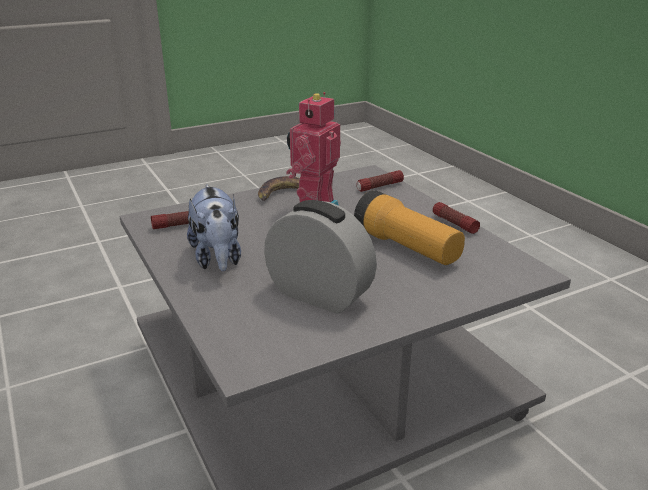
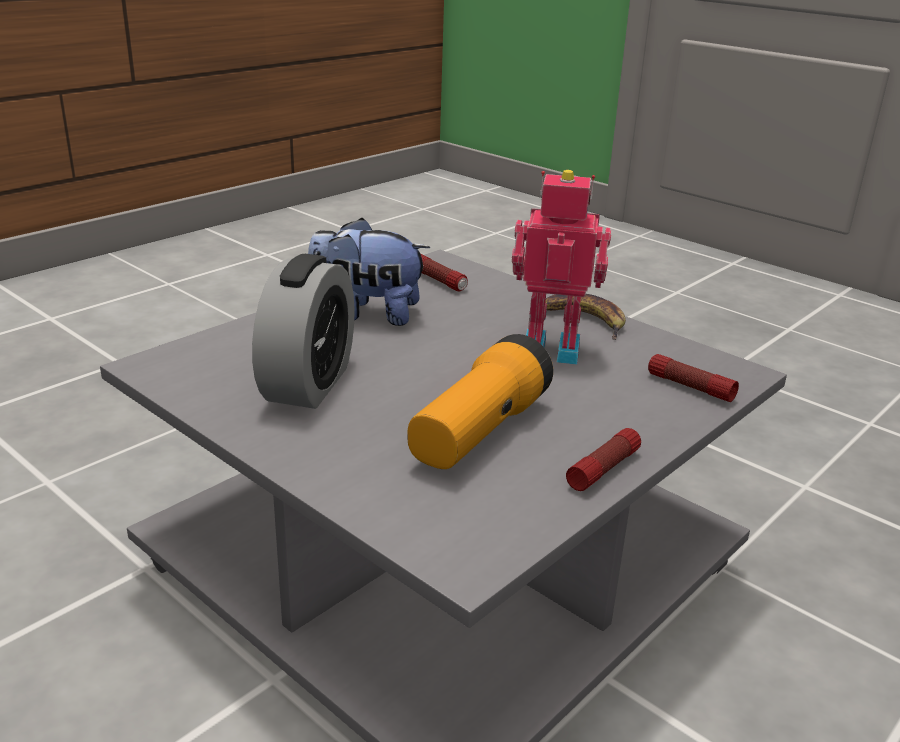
camera: 70 degrees right, 0 degrees up
(217, 259) = (366, 313): plush toy -> plush toy turned 45 degrees clockwise

